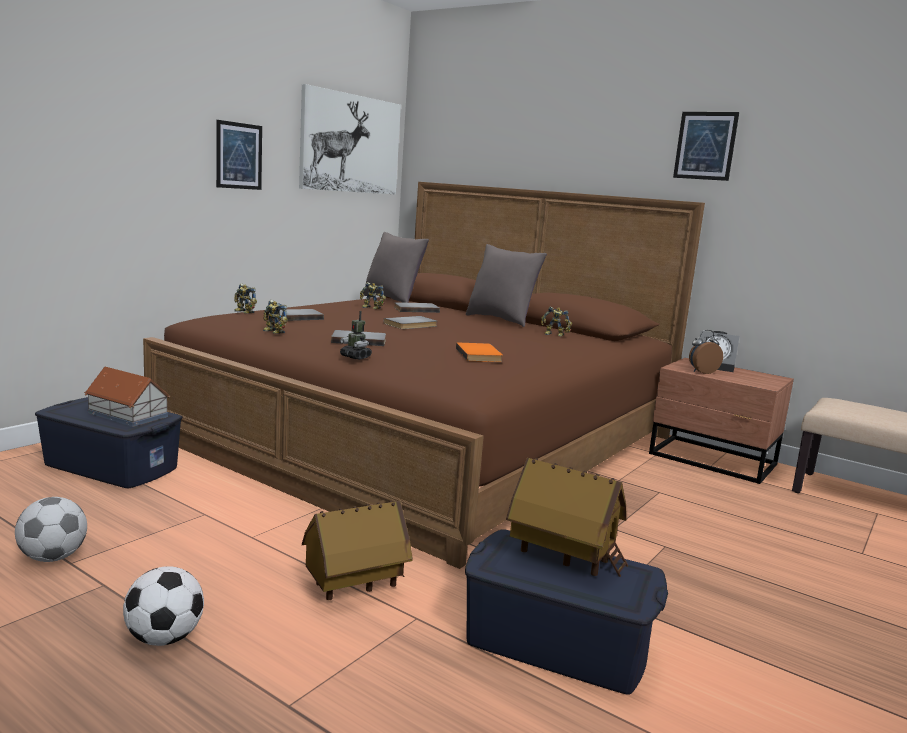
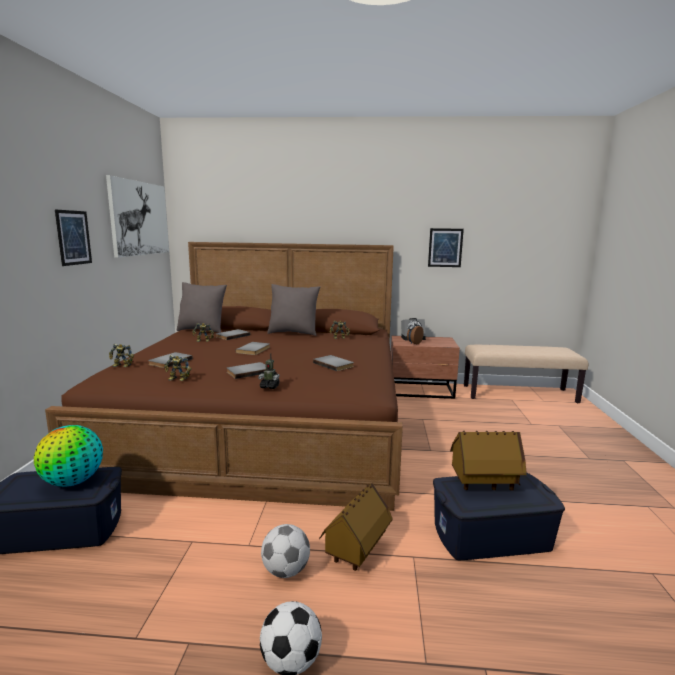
camera: 30 degrees left, 0 degrees up
(53, 557) = (113, 641): football -> football (285, 570)
(128, 415) = (73, 482): toy house -> globe
(480, 355) = (334, 364): orange book -> grey book
(705, 145) = (388, 211): picture -> picture (445, 247)

